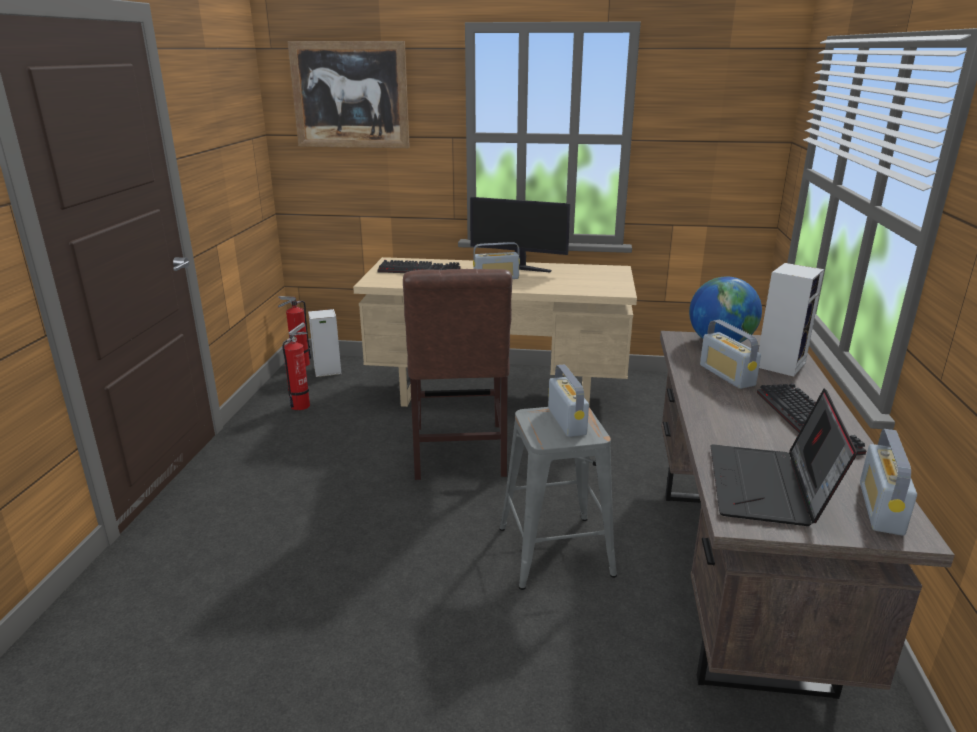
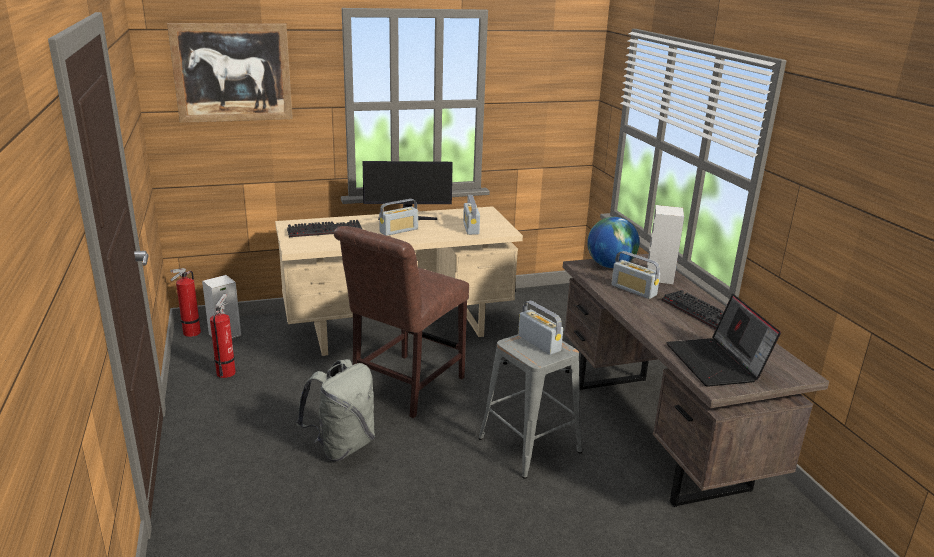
camera: 25 degrees left, 0 degrees up
(349, 501) = (342, 446): none -> grey backpack
(458, 454) = (404, 387): brown chair -> brown chair turned 60 degrees clockwise
(881, 508) = (779, 363): radio -> radio (471, 228)

